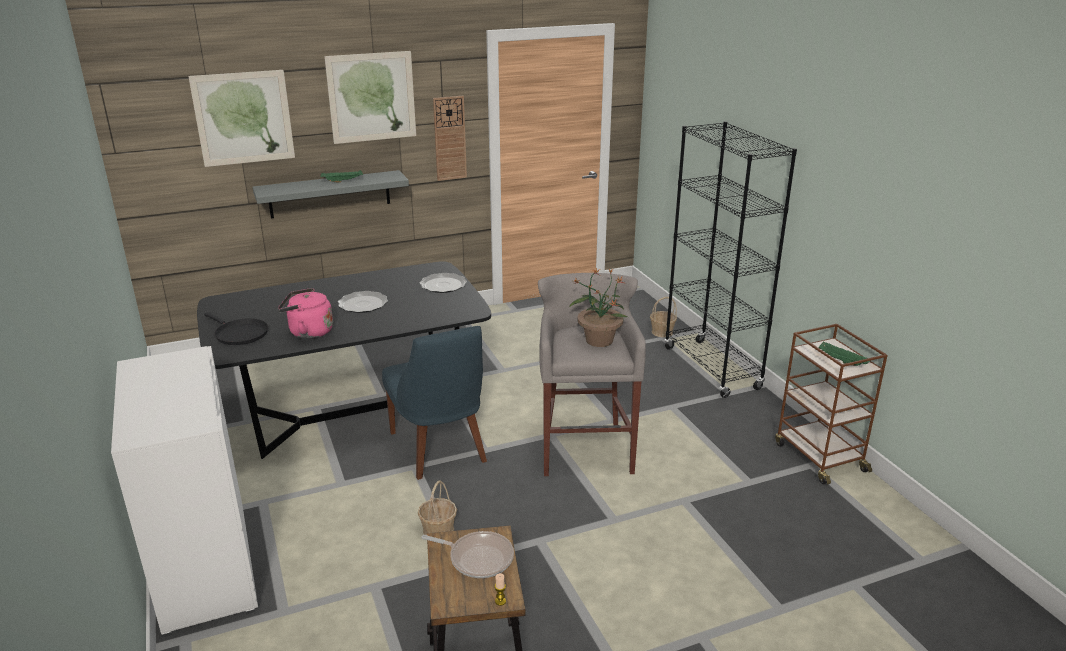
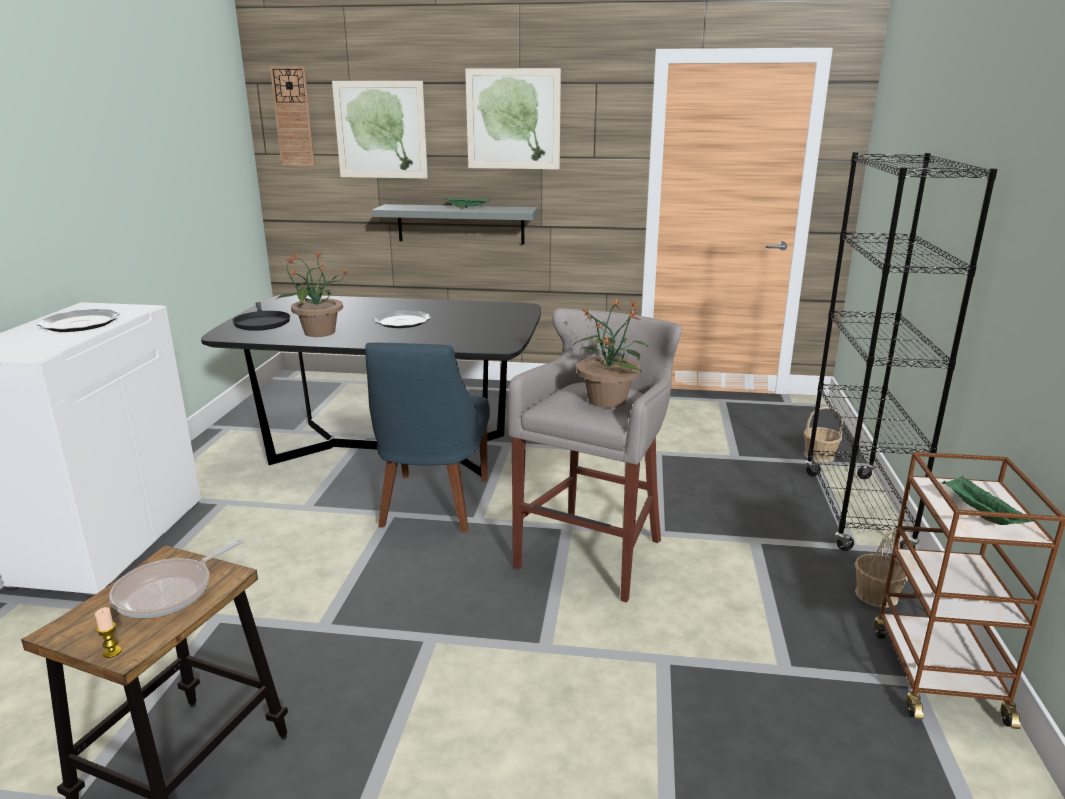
camera: 30 degrees right, 5 degrees down
(308, 332) = (318, 332): pink kettle -> potted plant
(438, 530) = (340, 584): basket -> basket (876, 595)
(443, 285) = (504, 321): plate -> plate (80, 323)
(449, 138) = (599, 177): wall clock -> wall clock (293, 117)
(478, 558) = (169, 592): frying pan -> frying pan turned 75 degrees clockwise

